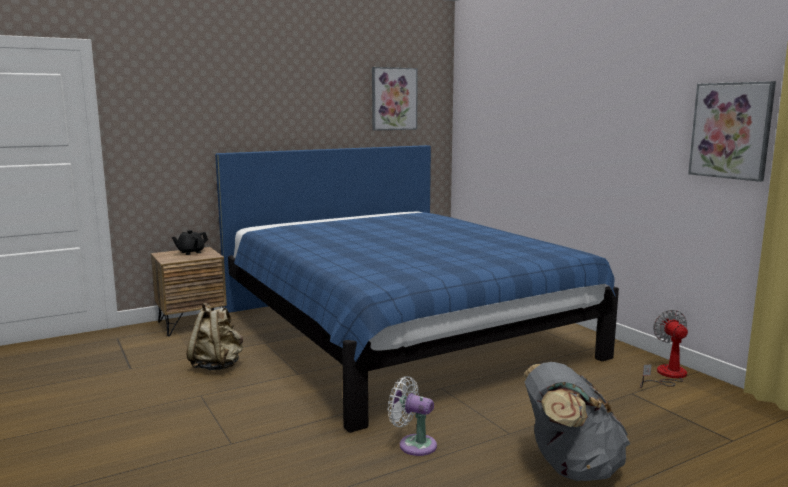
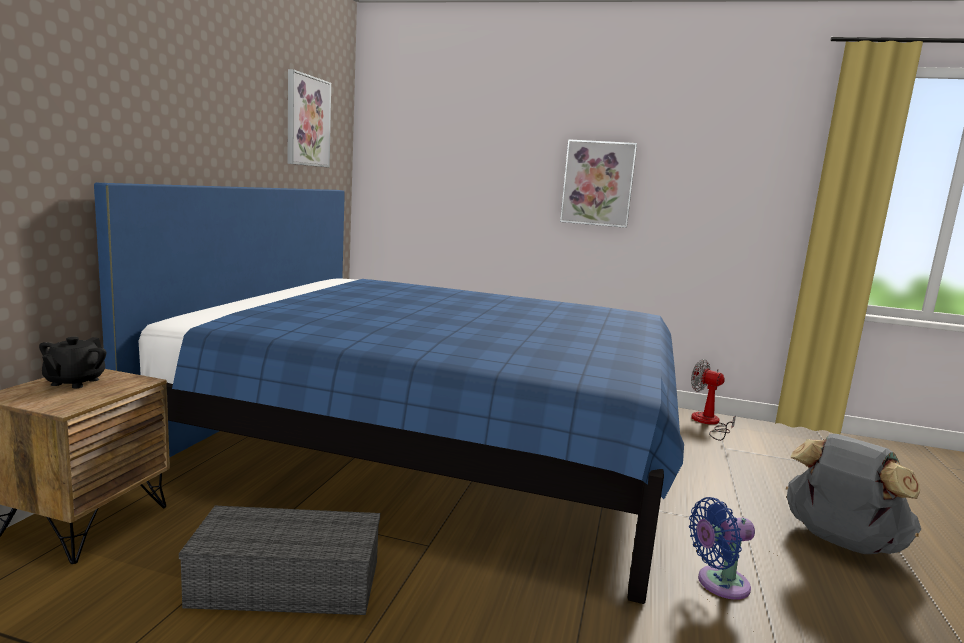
camera: 45 degrees left, 0 degrees up
(217, 366) = (283, 584): beige backpack -> grey storage box
(414, 444) = (718, 584): white fan -> blue fan
(731, 130) = (758, 186): picture -> picture (598, 183)

